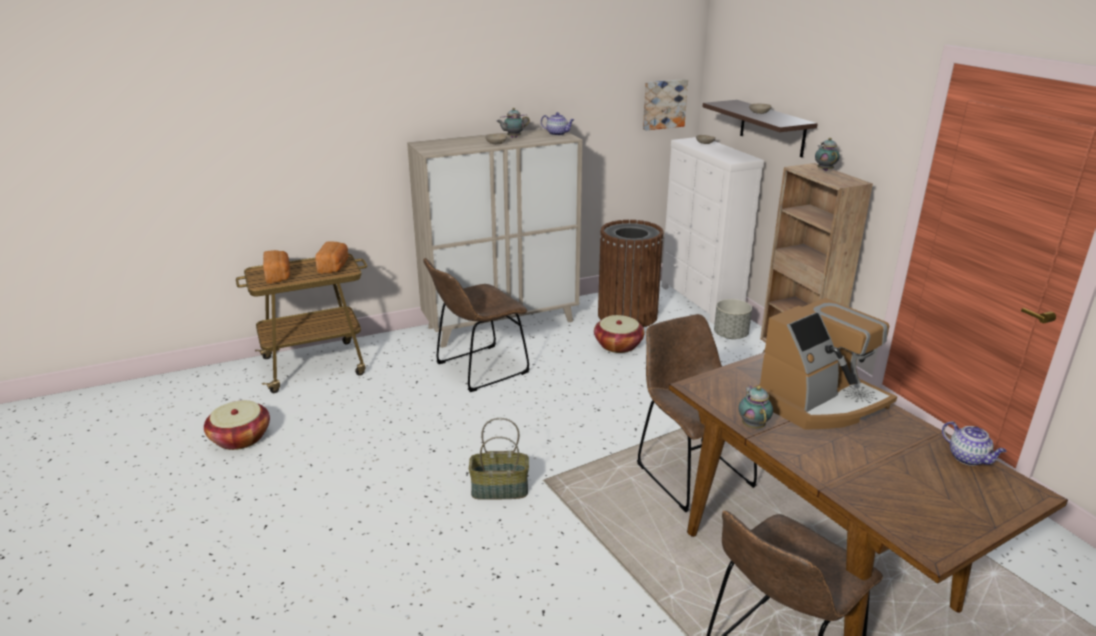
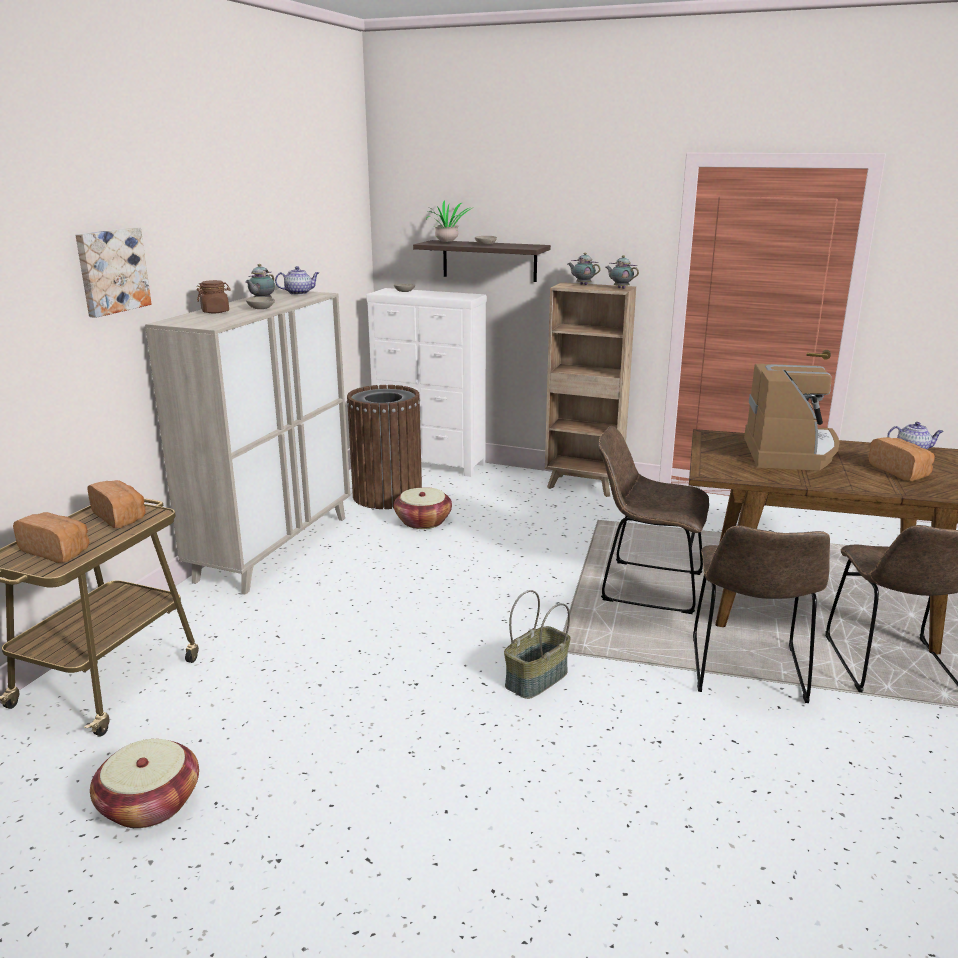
camera: 45 degrees left, 5 degrees down
(465, 140) = (215, 312): none -> brown jar
(478, 369) = (326, 596): brown chair -> brown chair (747, 673)
(663, 104) = (349, 255): picture -> picture (111, 271)
(730, 335) = (499, 480): grey planter -> none
(734, 105) = (447, 243): none -> potted plant
(753, 425) = (792, 480): teapot -> teapot (620, 288)
(889, 469) = (900, 471): none -> bread

